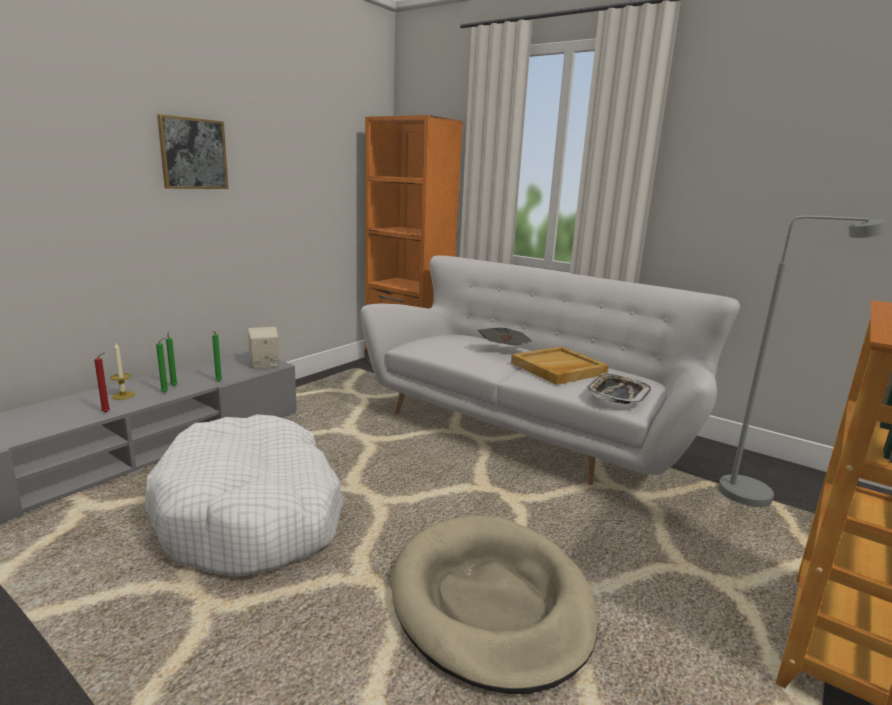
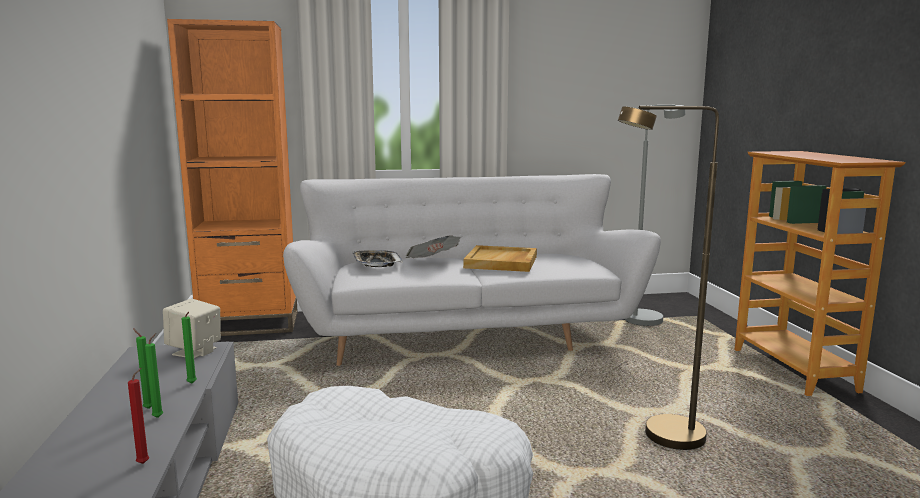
camera: 45 degrees left, 5 degrees down
(123, 395) = (107, 443): candle -> none
(193, 153) = (56, 66): picture -> none
(491, 603) = (660, 439): beige dog bed -> brown floor lamp
(617, 394) = (574, 265): tray -> tray (376, 263)

